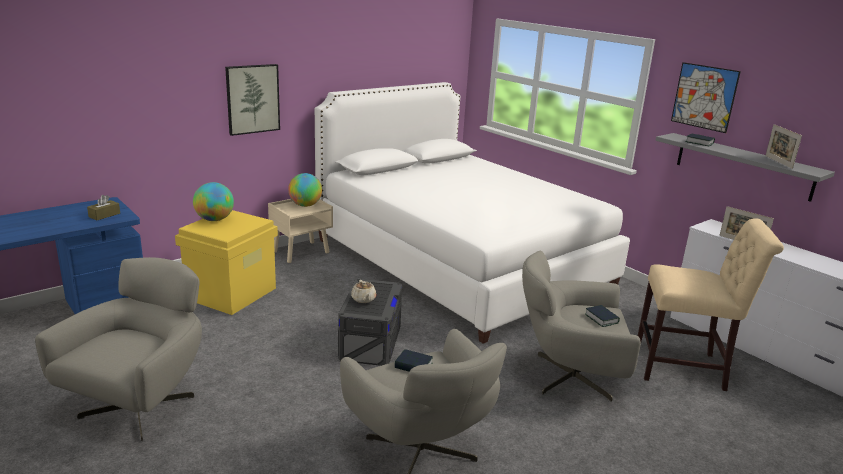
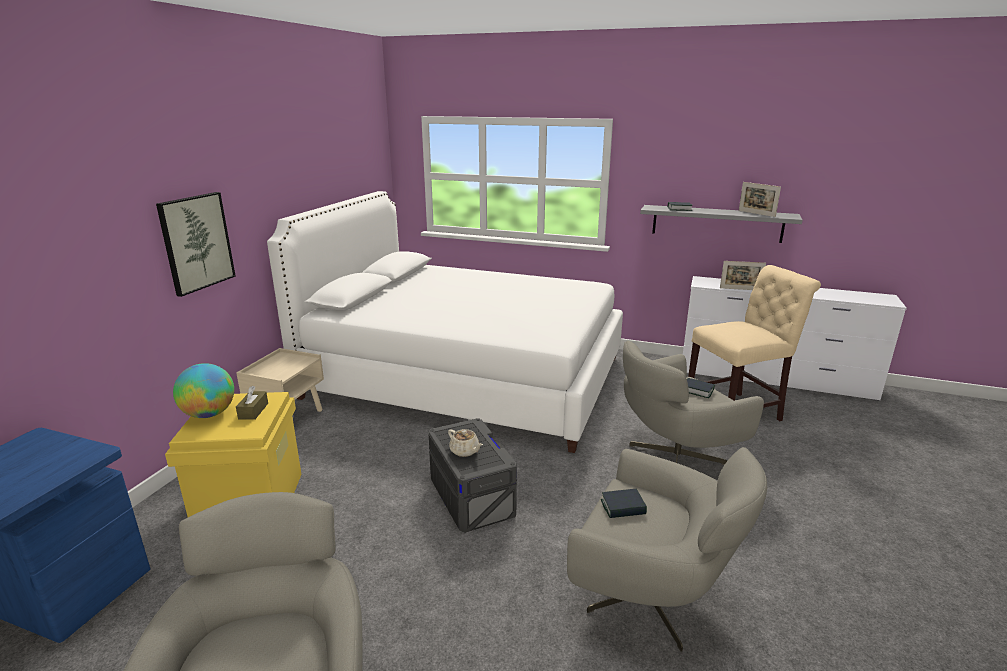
camera: 30 degrees left, 0 degrees up
(104, 215) = (53, 461): brown tissue box -> brown tissue box (253, 411)
(305, 205) = (284, 362): globe -> none
(704, 97) = (671, 167): picture -> none

